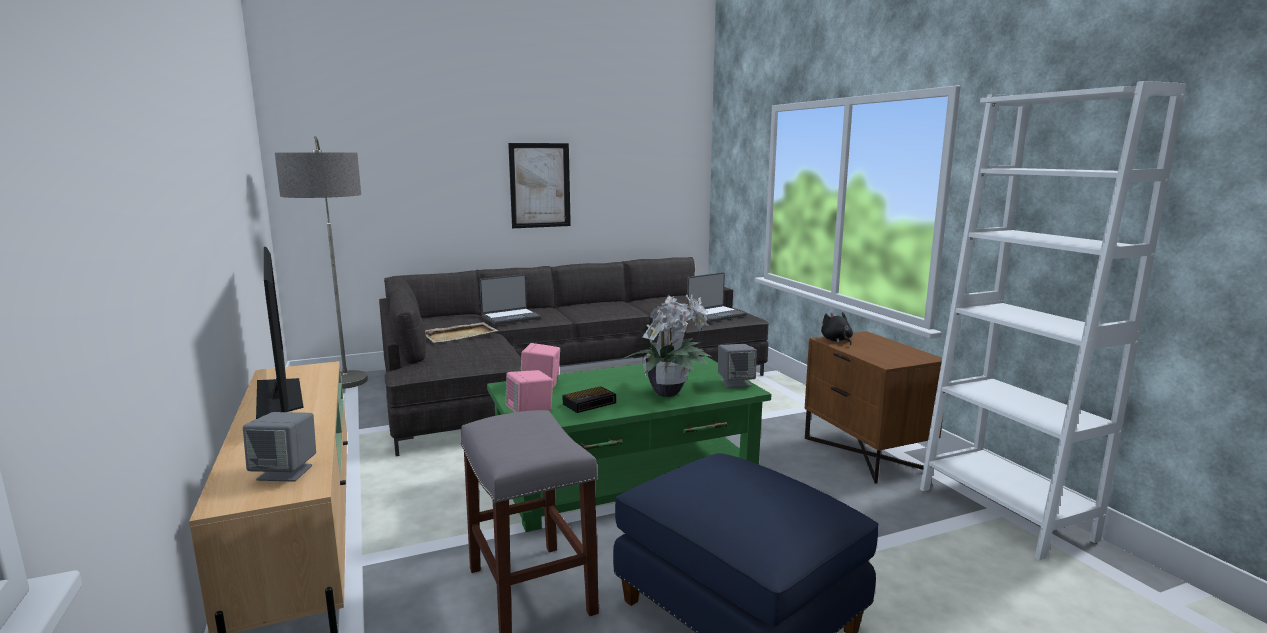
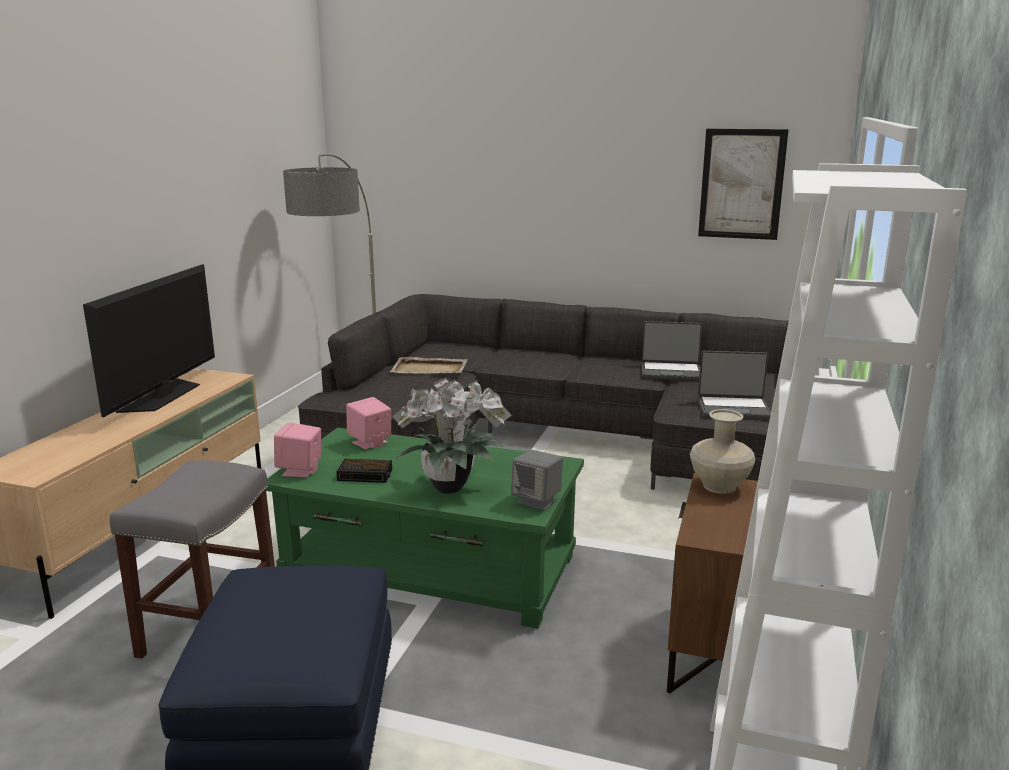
camera: 40 degrees right, 5 degrees up
(286, 472) = (51, 460): grey speaker -> none
(511, 317) = (510, 359): laptop -> laptop (671, 372)
(540, 185) = (590, 207): picture -> picture (741, 184)
(836, 340) = (718, 486): black plush toy -> beige vase

